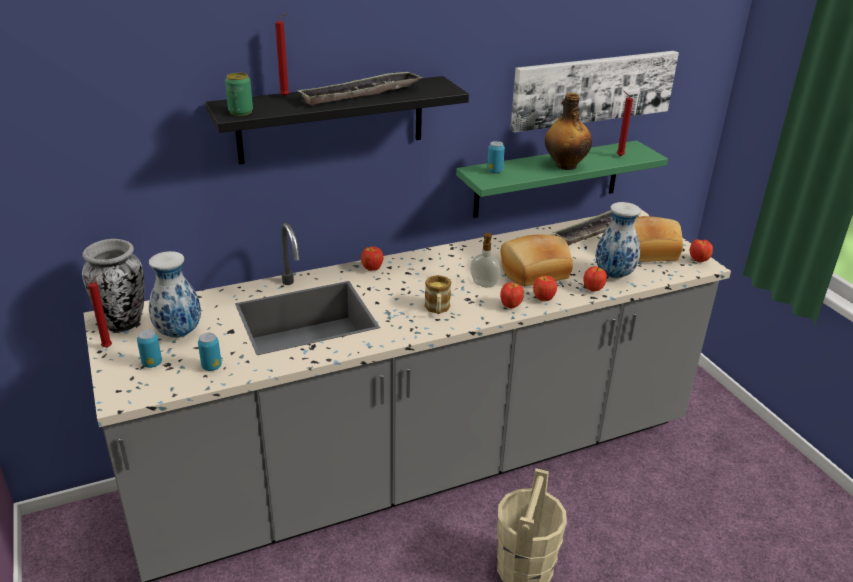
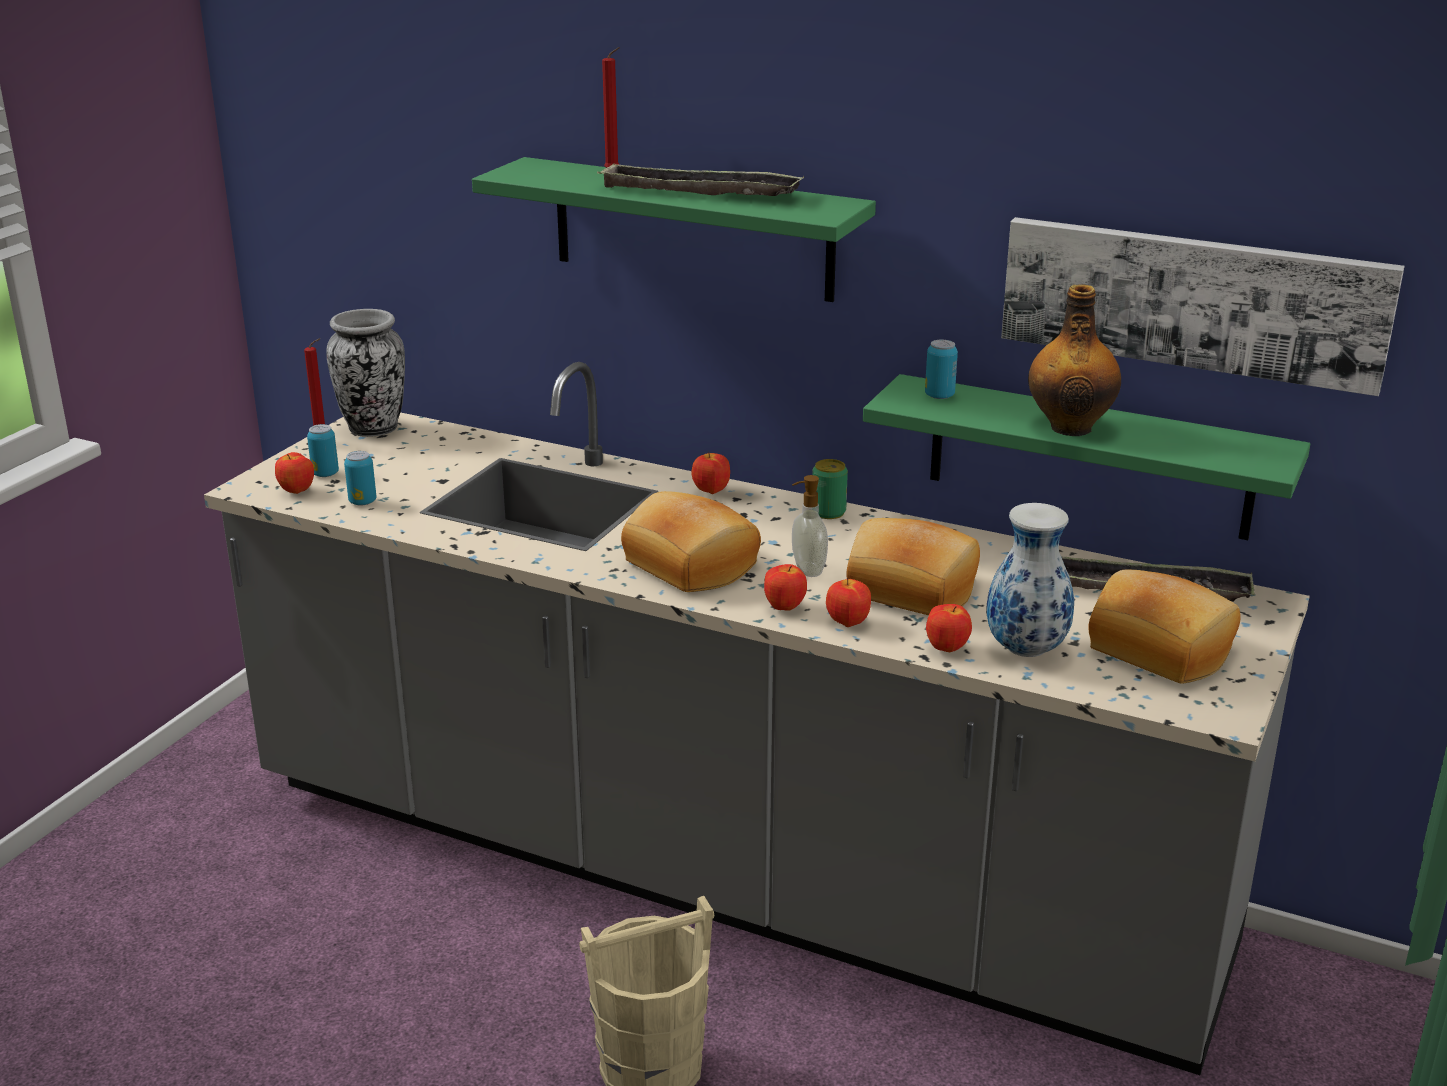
camera: 50 degrees right, 5 degrees down
(179, 333) = (397, 460): vase -> none
(240, 111) = (522, 174): can -> can (828, 512)
(331, 120) = (692, 229): black shelf -> green shelf
(437, 309) = (688, 566): mug -> bread
(618, 156) = (1203, 448): red candle -> none
(698, 260) = (1228, 705): apple -> apple (297, 491)

